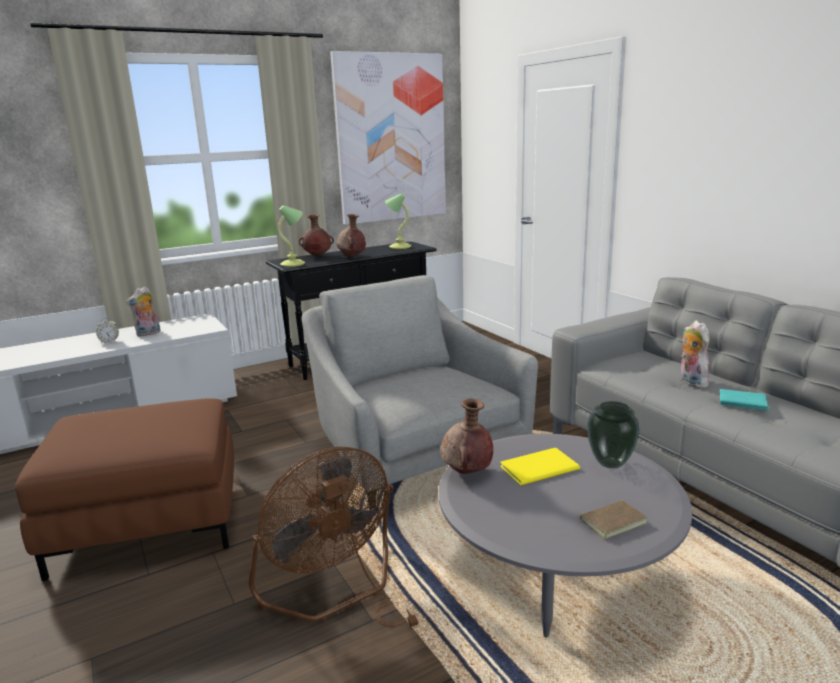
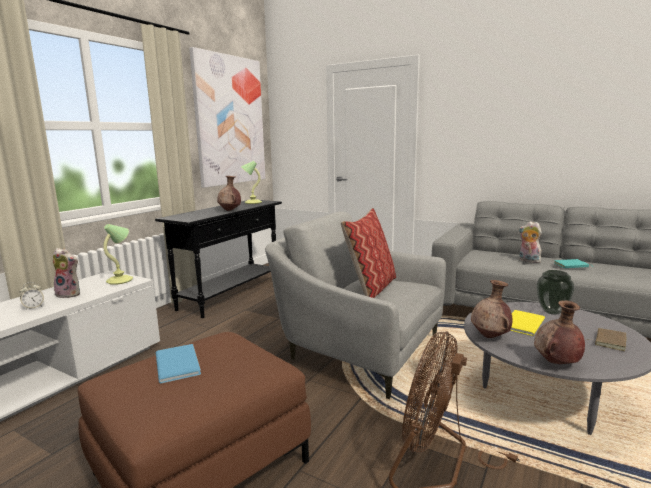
camera: 30 degrees left, 5 degrees down
(130, 418) = (179, 363): none -> blue book
(148, 333) = (70, 294): plush toy -> plush toy turned 90 degrees counterclockwise
(294, 264) = (190, 218): table lamp -> table lamp (121, 280)
(317, 256) = (197, 212): brown vase -> brown vase (556, 363)
(415, 380) = (371, 288): none -> pillow

